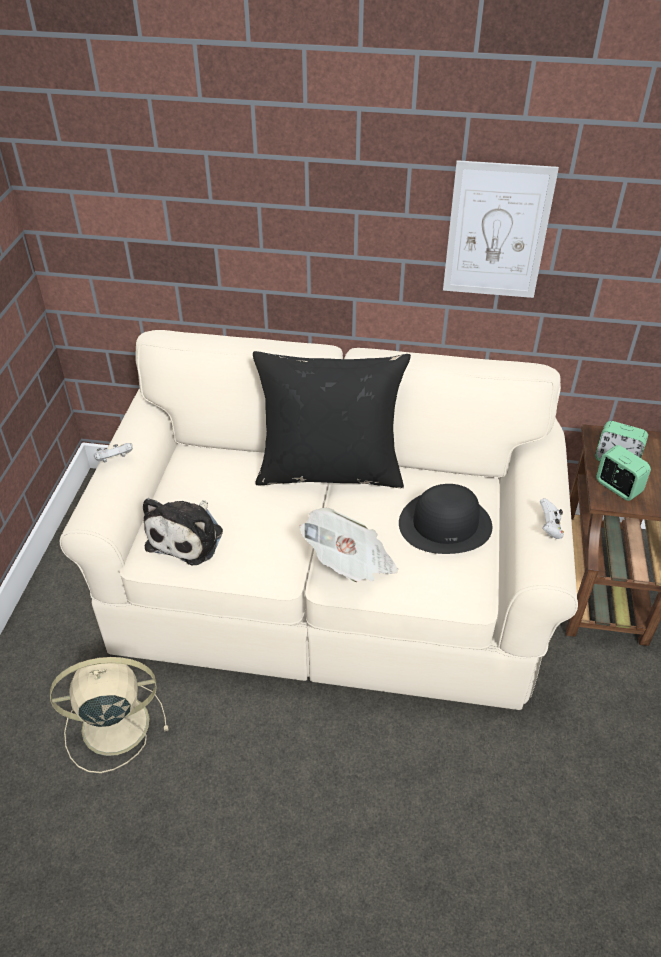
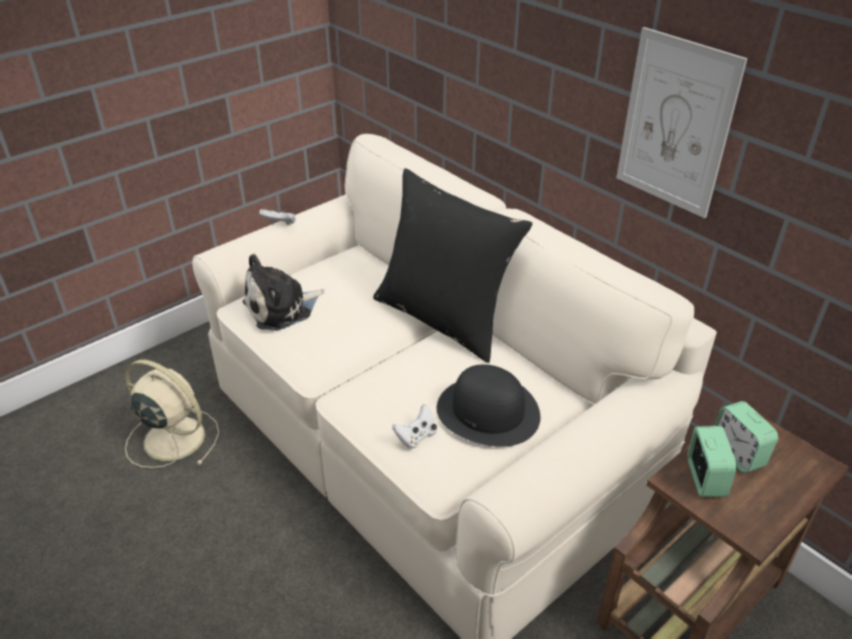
camera: 40 degrees right, 5 degrees down
(350, 563) = (370, 393): newspaper -> none
(549, 528) = (557, 461): white game controller -> white game controller (416, 437)

